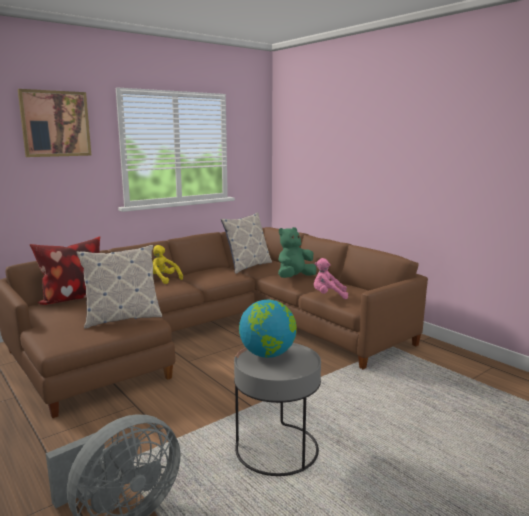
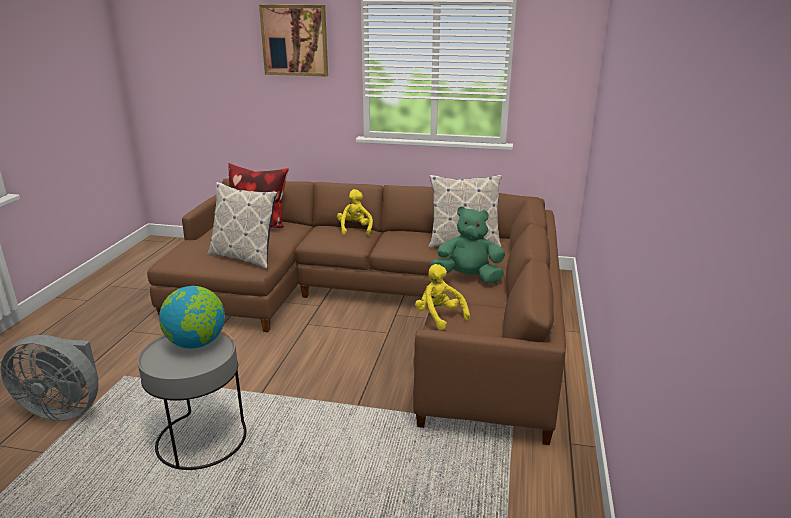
camera: 50 degrees right, 10 degrees up
(328, 296) = (439, 317): pink plush toy -> yellow plush toy

